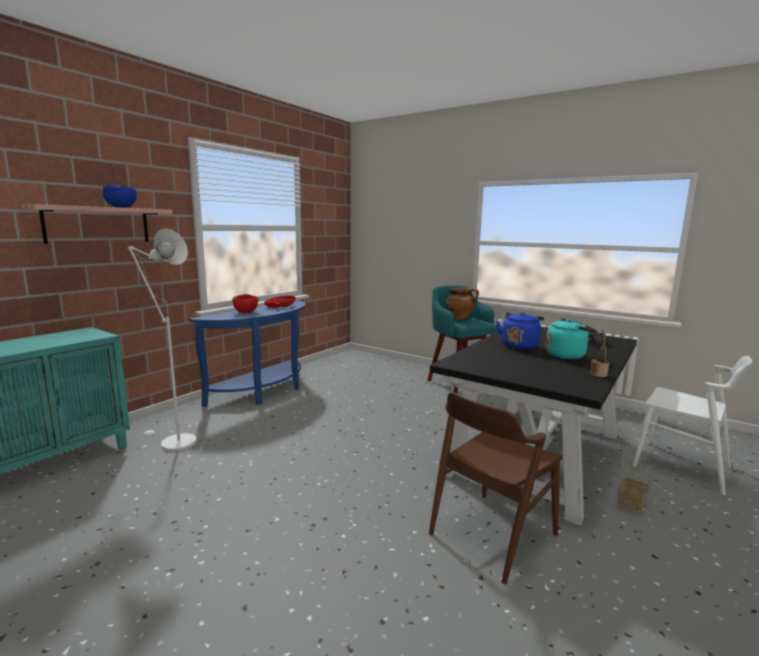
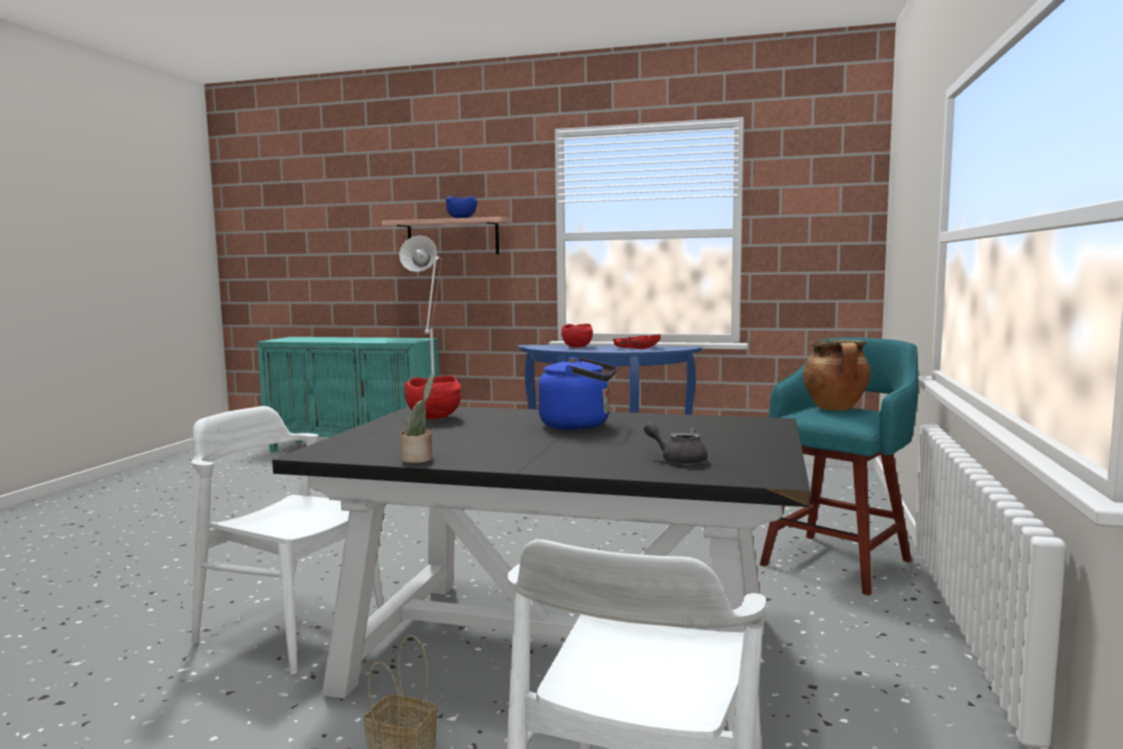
camera: 70 degrees right, 5 degrees down
(485, 363) = (435, 418): none -> red bowl
(492, 534) = (291, 630): brown chair -> white chair
(567, 355) = (537, 446): turquoise kettle -> none

